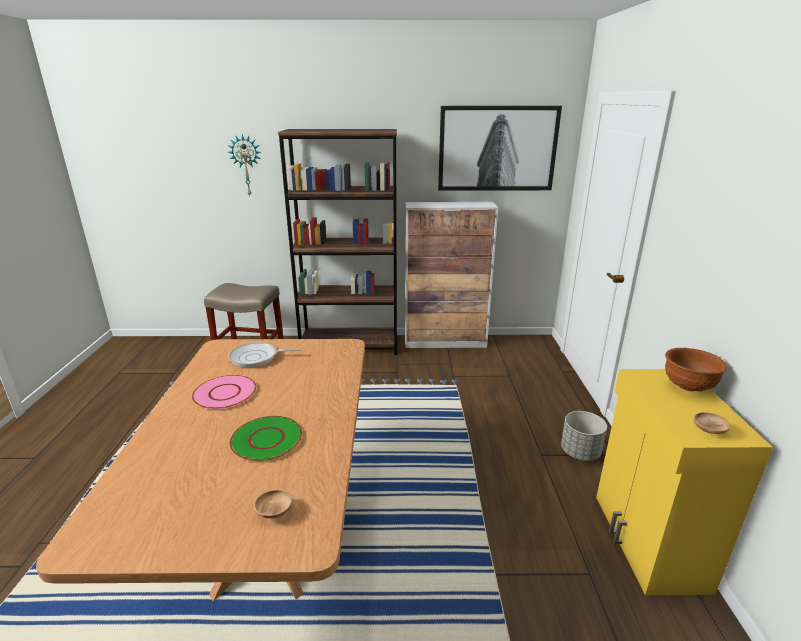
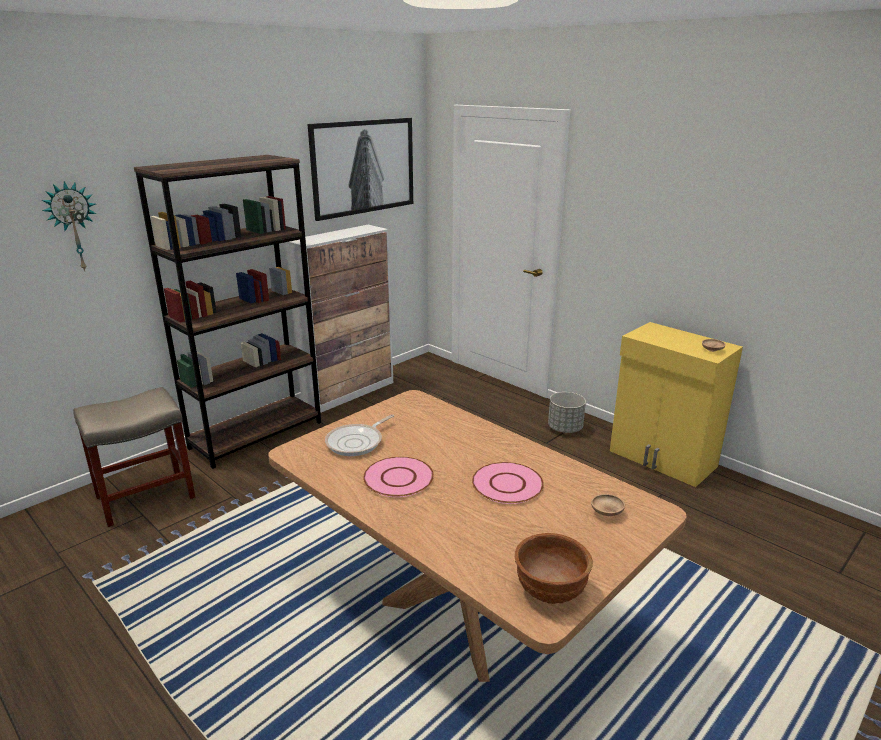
camera: 45 degrees left, 0 degrees up
(266, 439) = (507, 484): green plate -> pink plate
(687, 386) = (667, 332): brown bowl -> brown bowl (549, 591)

